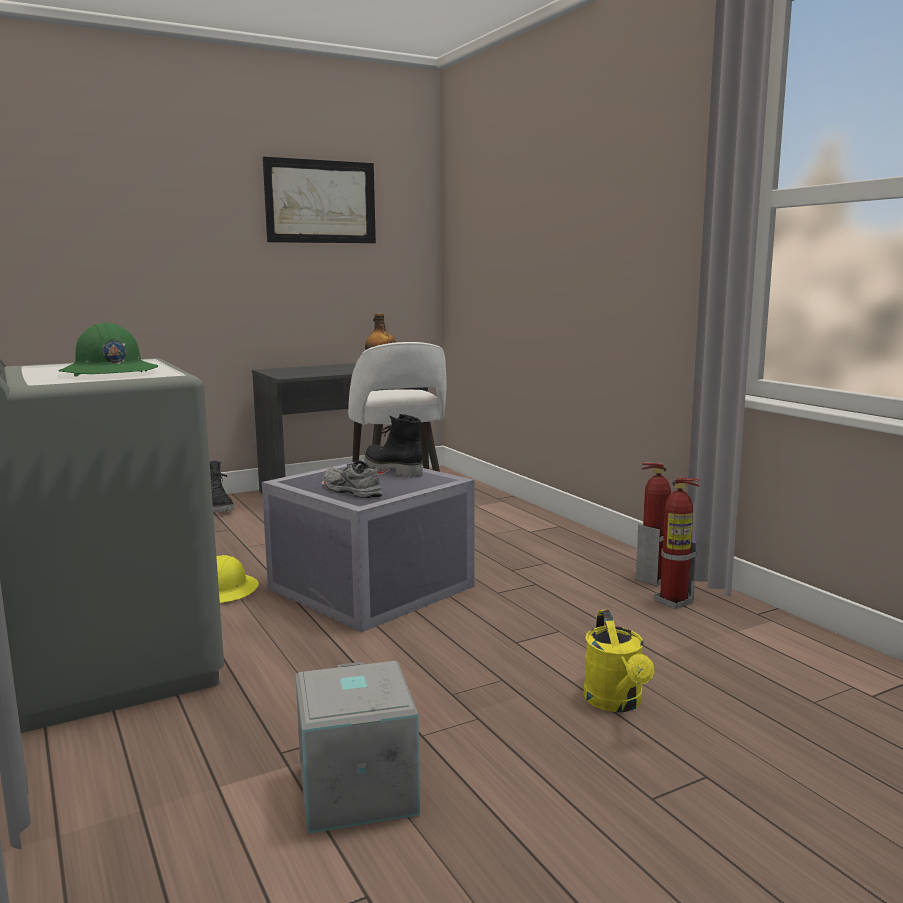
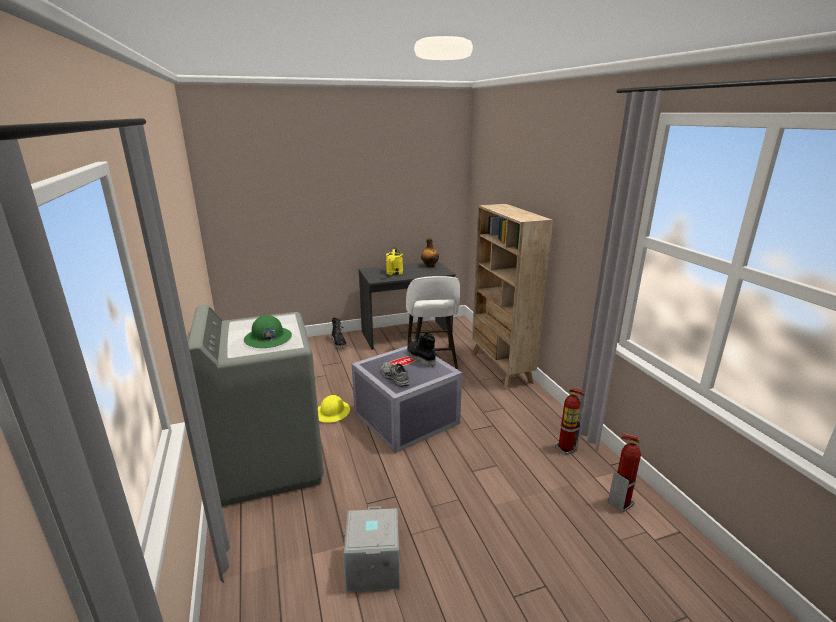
camera: 10 degrees right, 10 degrees up
(320, 202) = (398, 173): picture -> none
(526, 518) = (501, 367): none -> beige bookcase
(616, 703) = (513, 525): yellow watering can -> yellow watering can (394, 273)
(652, 579) = (559, 428): fire extinguisher -> fire extinguisher (620, 503)

